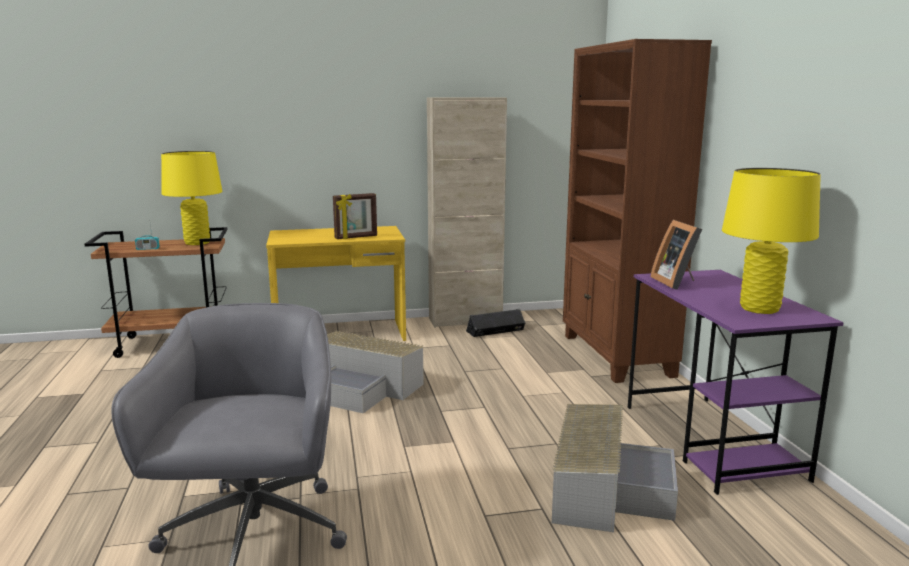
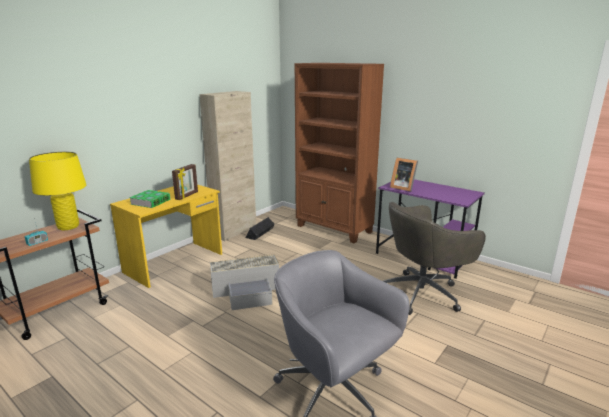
camera: 40 degrees left, 5 degrees up
(307, 236) = (150, 202): none -> book
(605, 488) = (423, 293): grey storage box -> grey office chair
(759, 309) = (453, 193): yellow table lamp -> none

